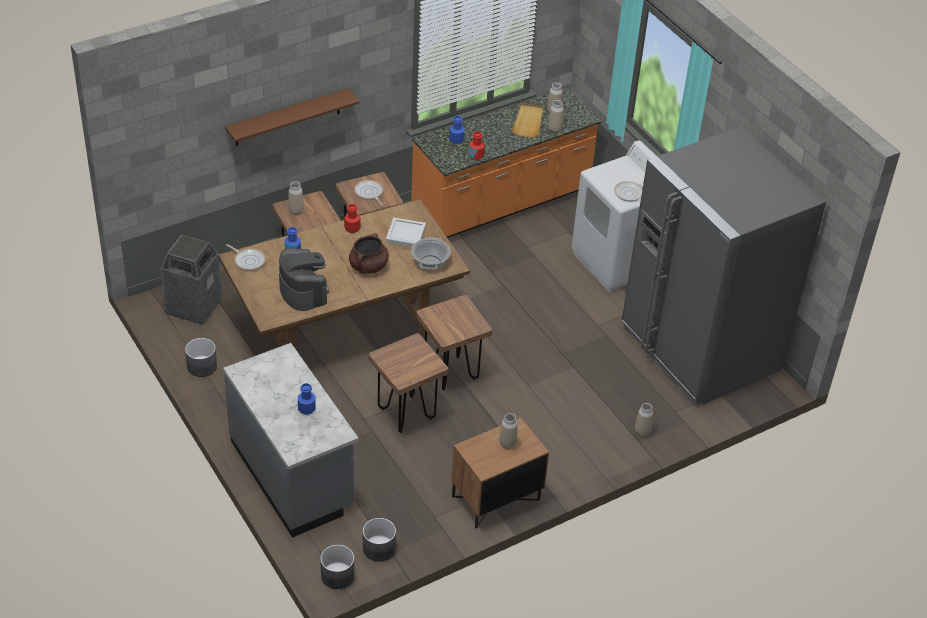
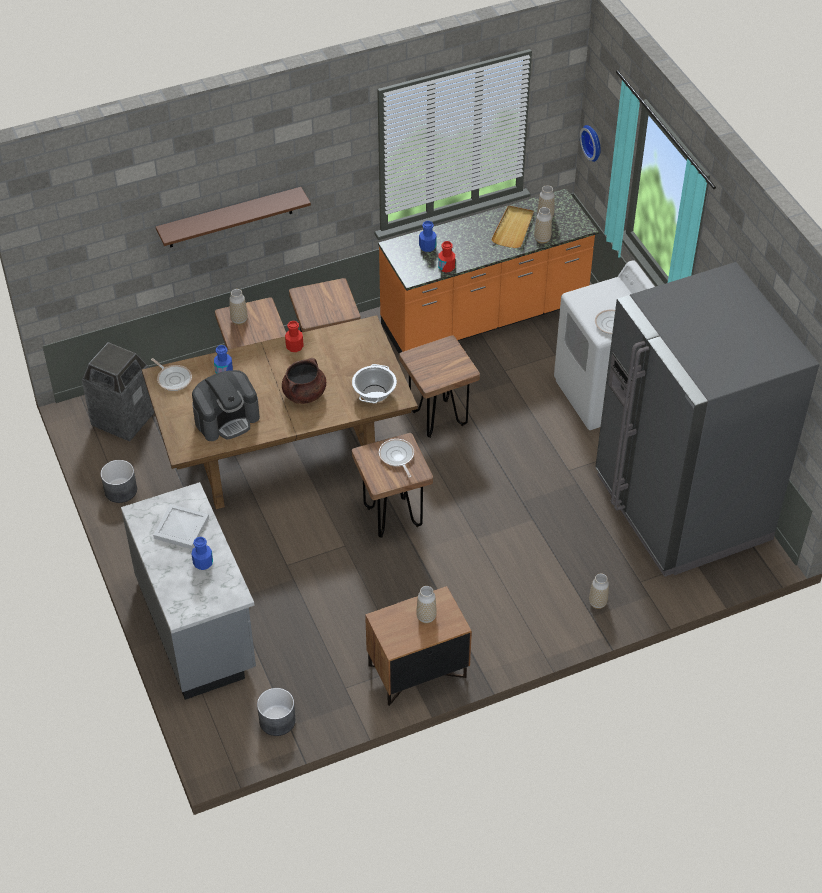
camera: 10 degrees right, 5 degrees up
(303, 291) = (227, 419): coffee machine -> coffee machine turned 75 degrees clockwise
(337, 575) = (226, 748): grey planter -> none
(369, 193) = (324, 303): frying pan -> frying pan (397, 457)
(405, 234) = (352, 357): white tray -> white tray (180, 528)
(406, 414) = (335, 563): brown stool -> brown stool (438, 419)
(591, 45) = (593, 142): none -> wall clock

